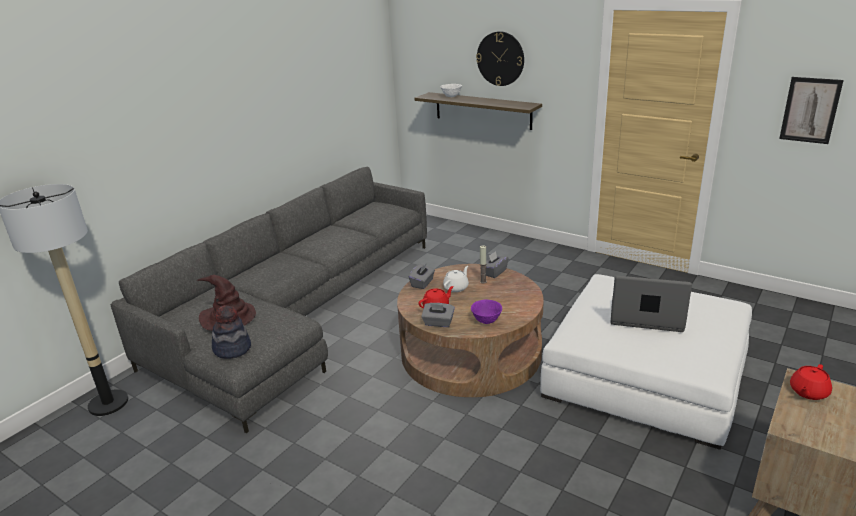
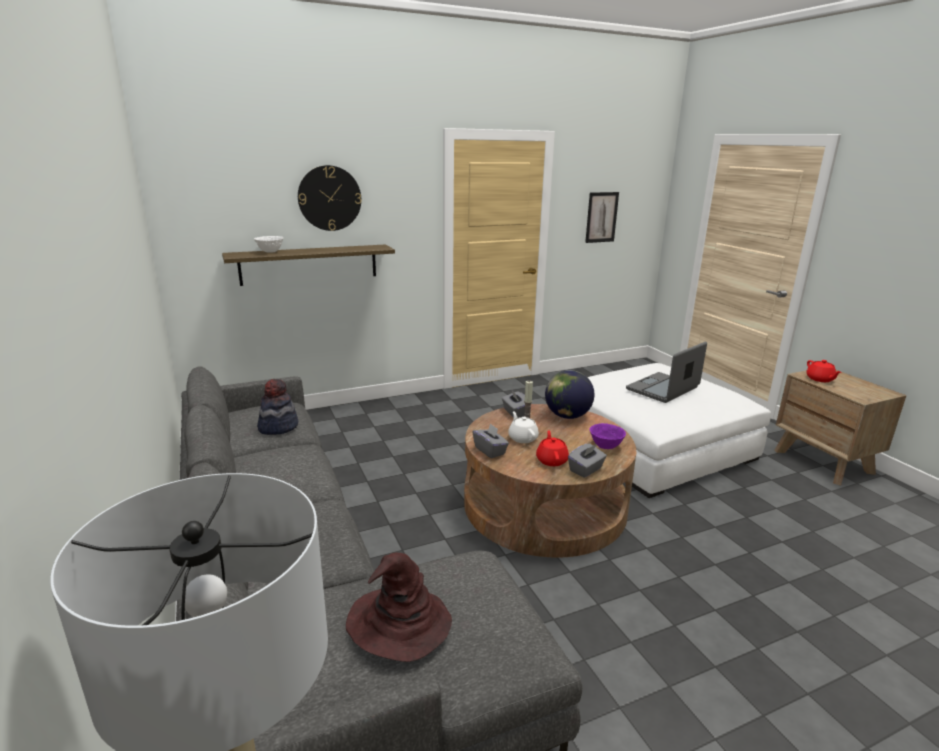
camera: 60 degrees left, 5 degrees down
(232, 349) = (500, 646): hat -> hat (278, 427)
(519, 292) = (567, 416): none -> globe

